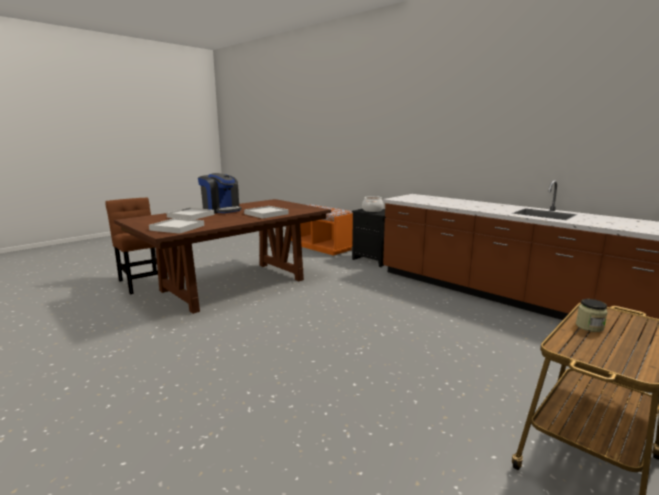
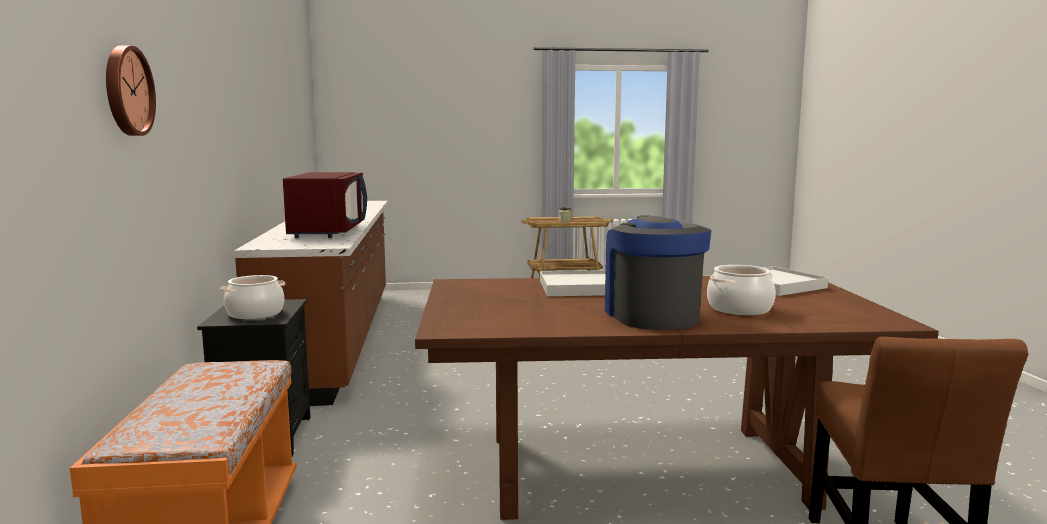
camera: 140 degrees left, 5 degrees down
(191, 216) = (739, 309): white tray -> cooking pot
(349, 129) = (126, 91): none -> wall clock
(444, 203) = (327, 232): none -> red microwave

